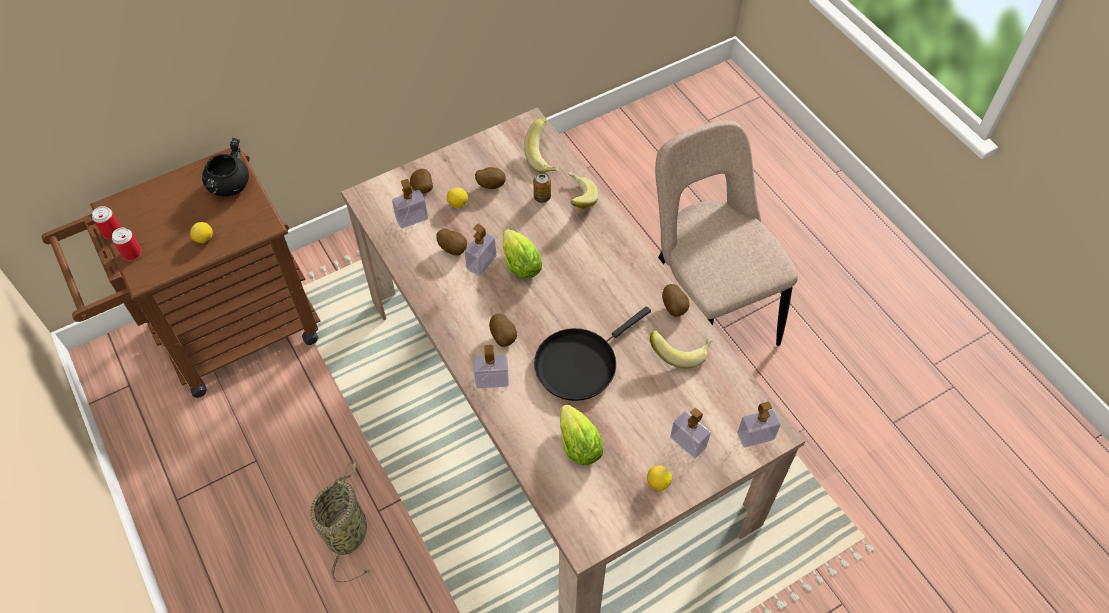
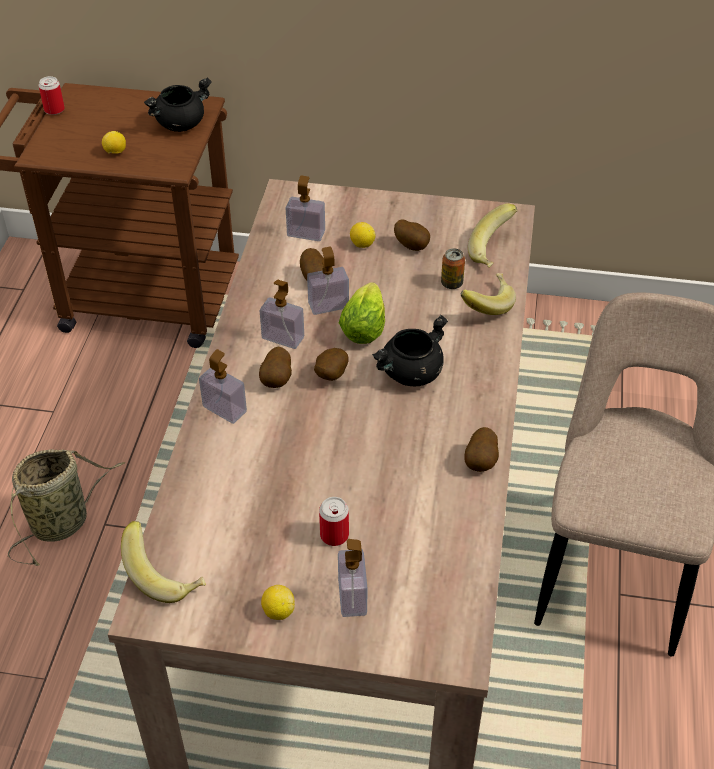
camera: 40 degrees right, 10 degrees down
(131, 253) = (51, 133): can -> can (334, 535)
(422, 190) = (342, 215): potato -> potato (330, 375)
(577, 442) = (242, 516): lettuce -> none
(579, 276) = (411, 373): none -> black cooking pot
(579, 363) = (324, 449): black frying pan -> none
(680, 352) = (441, 507): banana -> banana (166, 575)
(755, 436) = (434, 643): soap dispenser -> soap dispenser (283, 338)

